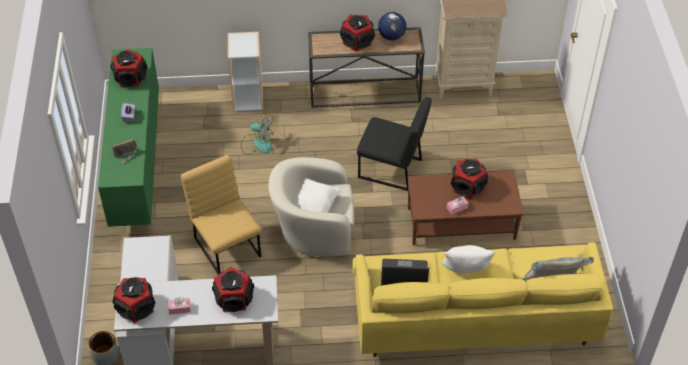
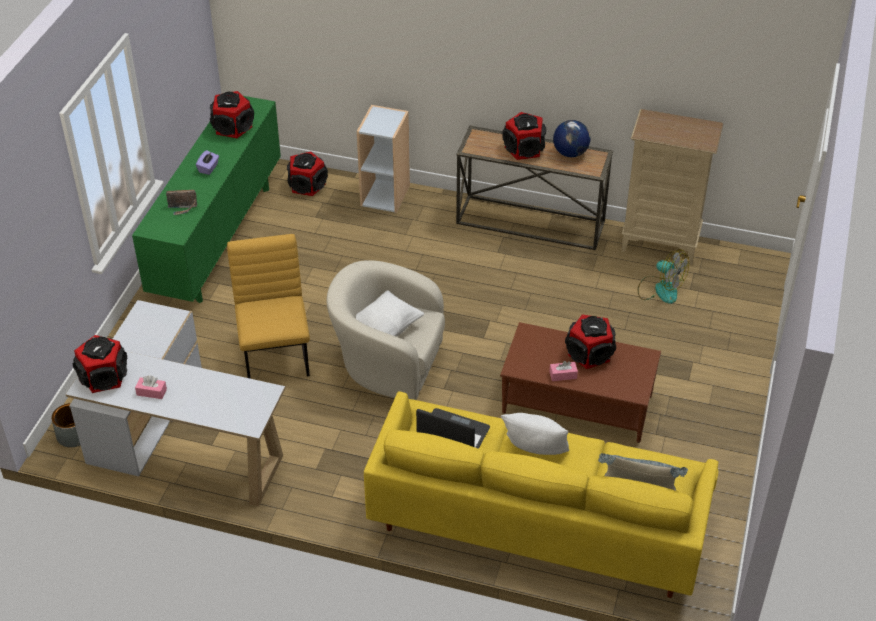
camera: 20 degrees right, 5 degrees down
(234, 298) = (221, 398): speaker -> speaker (307, 185)
(257, 143) = (371, 248): fan -> fan (660, 289)
(392, 169) = (520, 318): black chair -> none

